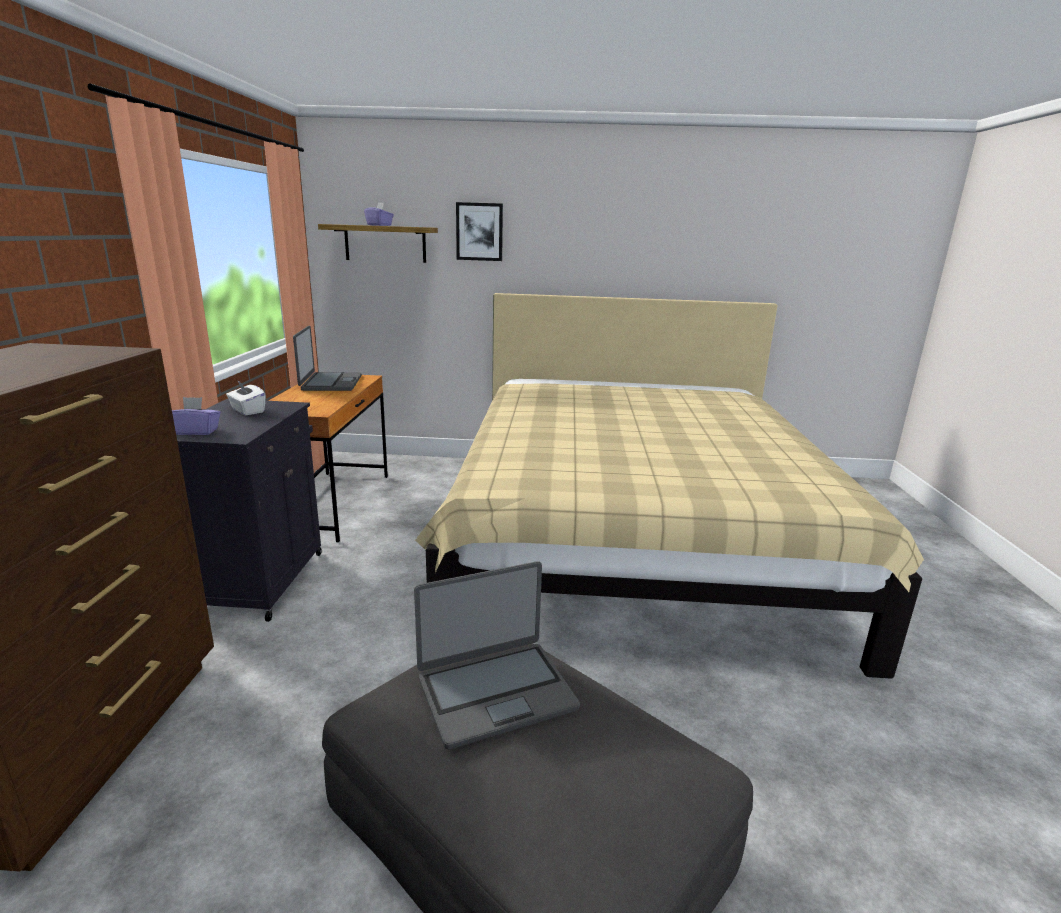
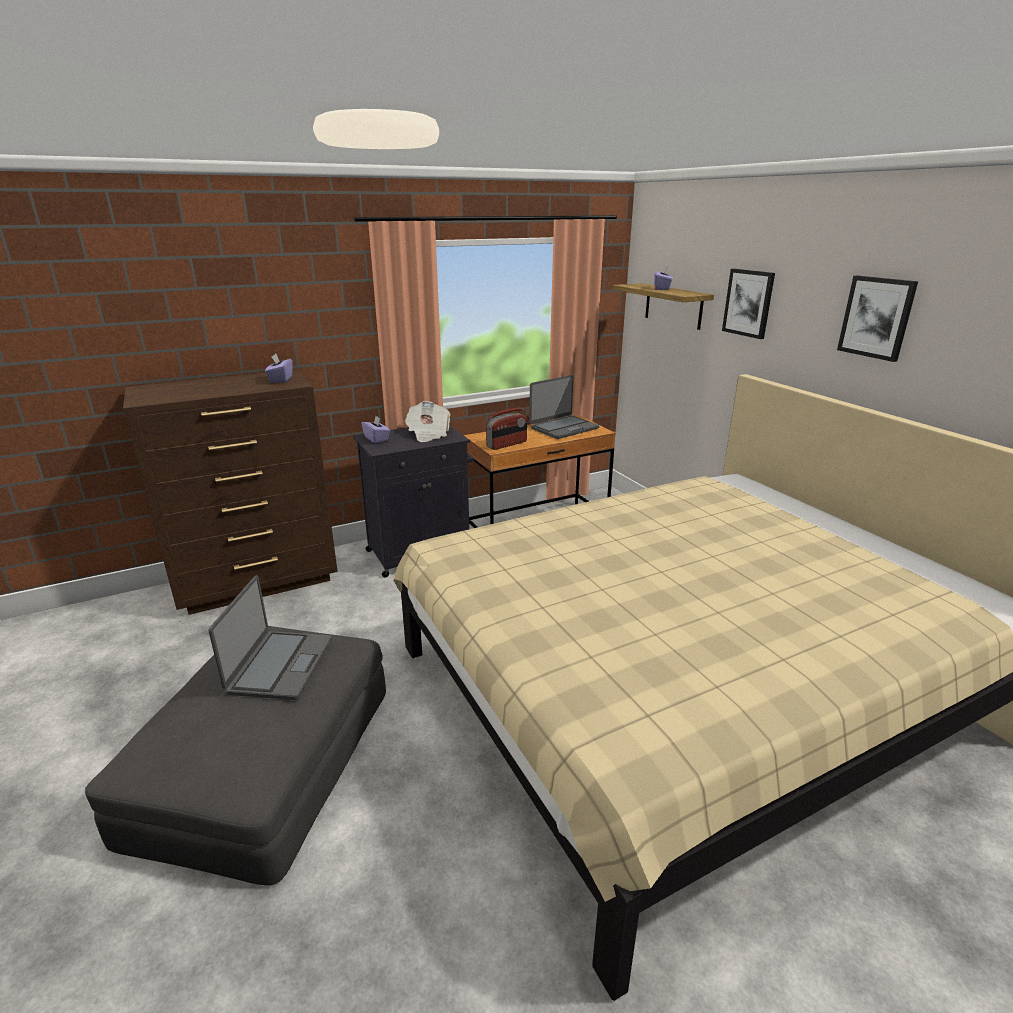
camera: 60 degrees right, 5 degrees up
(65, 352) = (280, 379): none -> purple tissue box
(247, 411) = (428, 434): white tissue box -> newspaper
(318, 406) = (507, 444): none -> radio
(495, 692) = (279, 665): laptop -> laptop turned 120 degrees counterclockwise
(600, 231) = (876, 317): none -> picture

